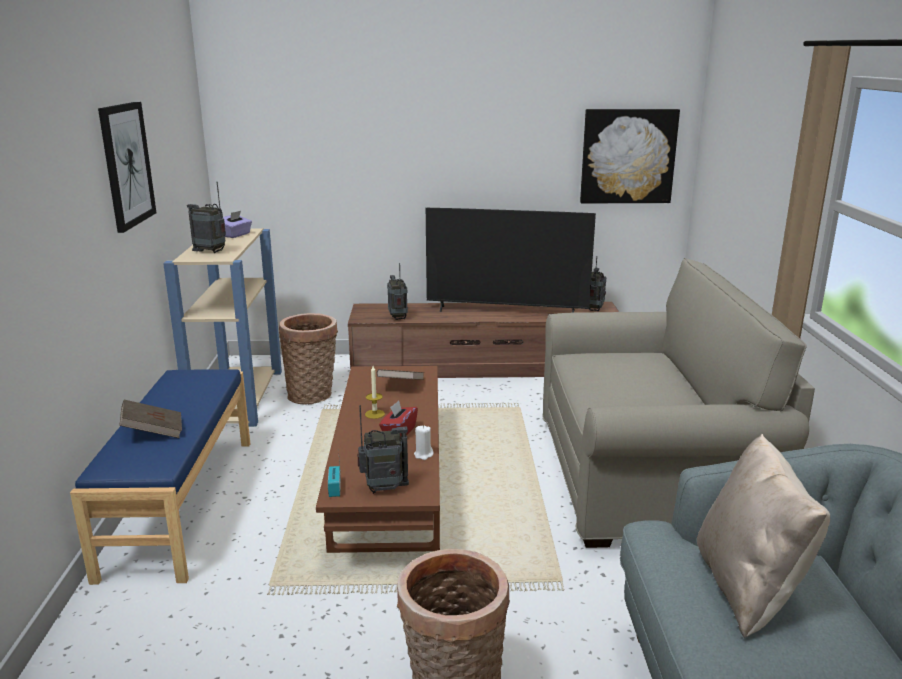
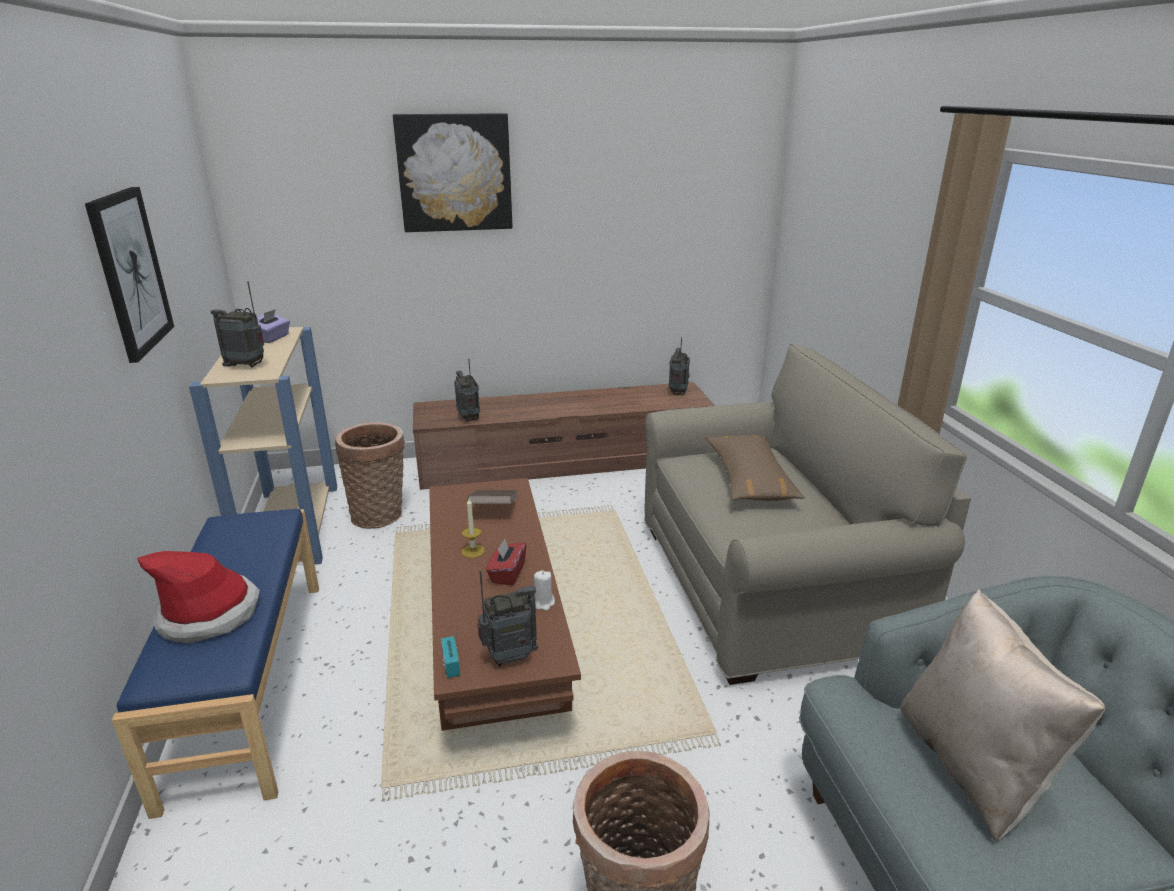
camera: 10 degrees left, 5 degrees up
(153, 432) = (209, 614): brown book -> hat
(506, 312) = (586, 403): television -> none
(628, 156) = (707, 225): picture -> picture (454, 173)
(628, 373) = (749, 479): none -> brown pillow

